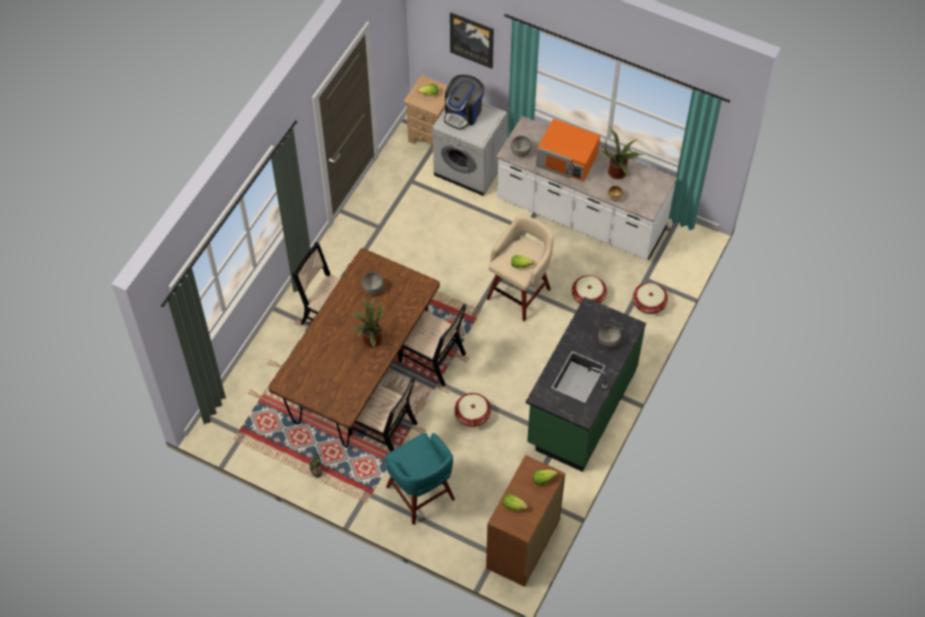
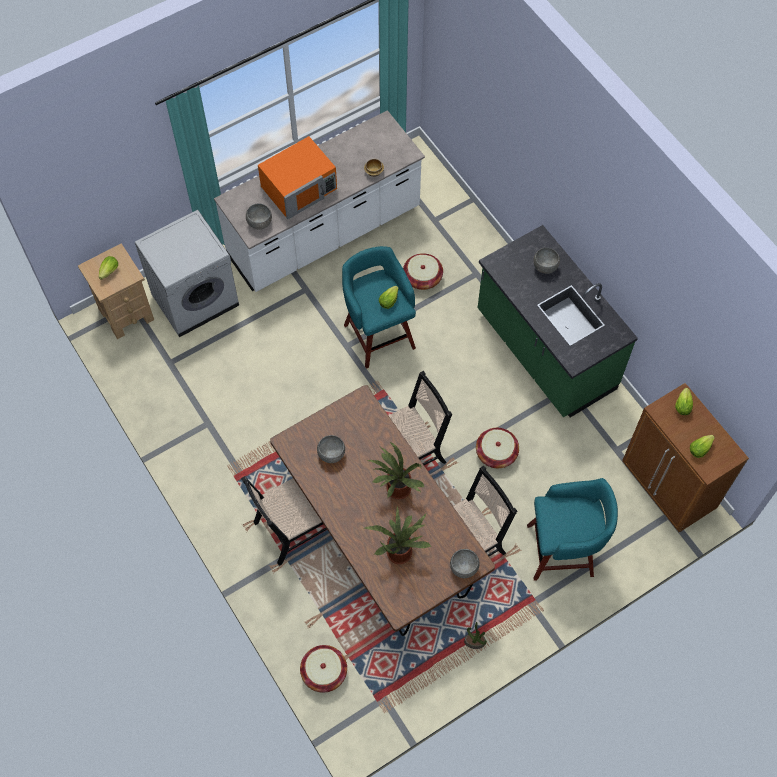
camera: 60 degrees left, 5 degrees up
(337, 407) = (463, 567): none -> grey bowl
(463, 113) = (168, 249): coffee machine -> none
(472, 39) = (118, 172): picture -> none
(520, 292) = (378, 334): beige stool -> turquoise stool
(619, 172) = (347, 153): potted plant -> potted plant (399, 550)
(649, 303) = (464, 232): basket -> basket (324, 672)

